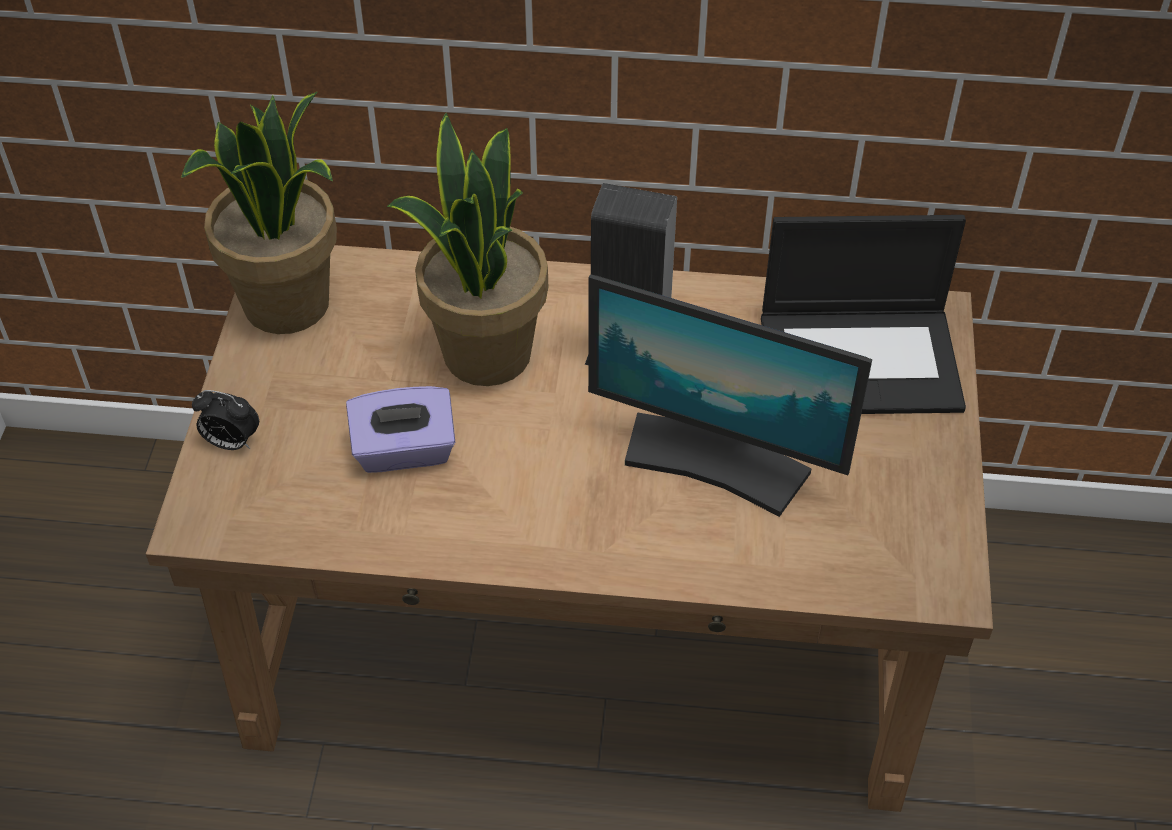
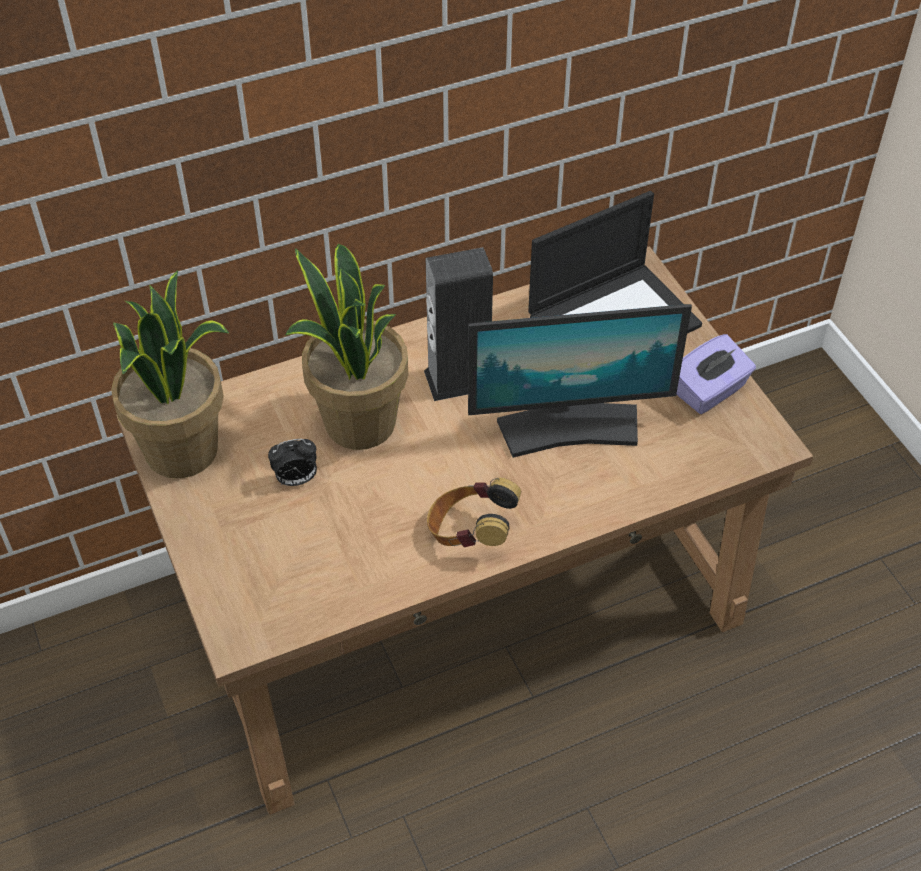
camera: 30 degrees left, 0 degrees up
(231, 442) = (219, 569): alarm clock -> alarm clock (296, 480)
(404, 451) = (353, 517): purple tissue box -> purple tissue box (709, 391)
(515, 527) = (470, 533): none -> headphones

